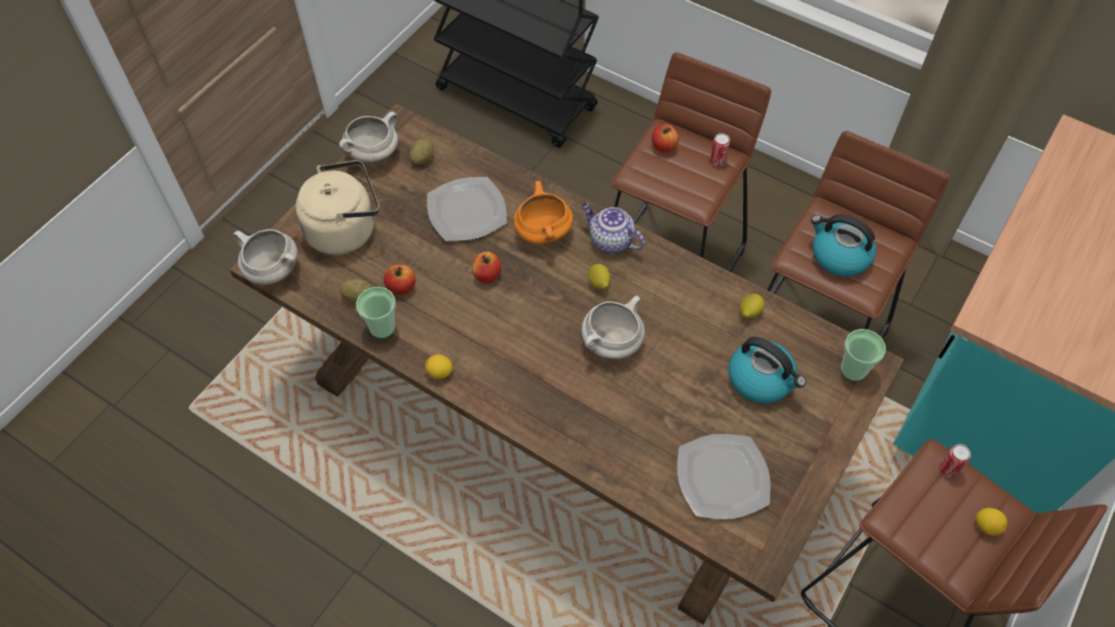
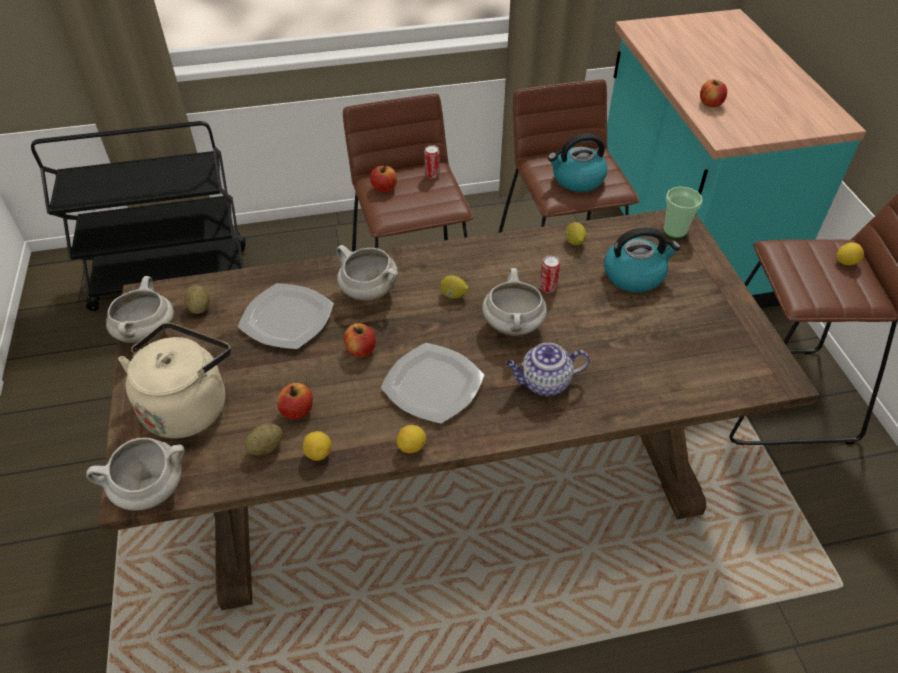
camera: 45 degrees left, 10 degrees down
(382, 328) = (318, 453): cup -> lemon
(542, 232) = (368, 292): orange cooking pot -> white cooking pot
(610, 240) = (426, 263): teapot -> teapot (544, 383)
(721, 477) = (692, 351): plate -> plate (431, 385)
(948, 469) = (788, 248): can -> can (548, 287)
(1024, 274) = (710, 103): none -> apple

